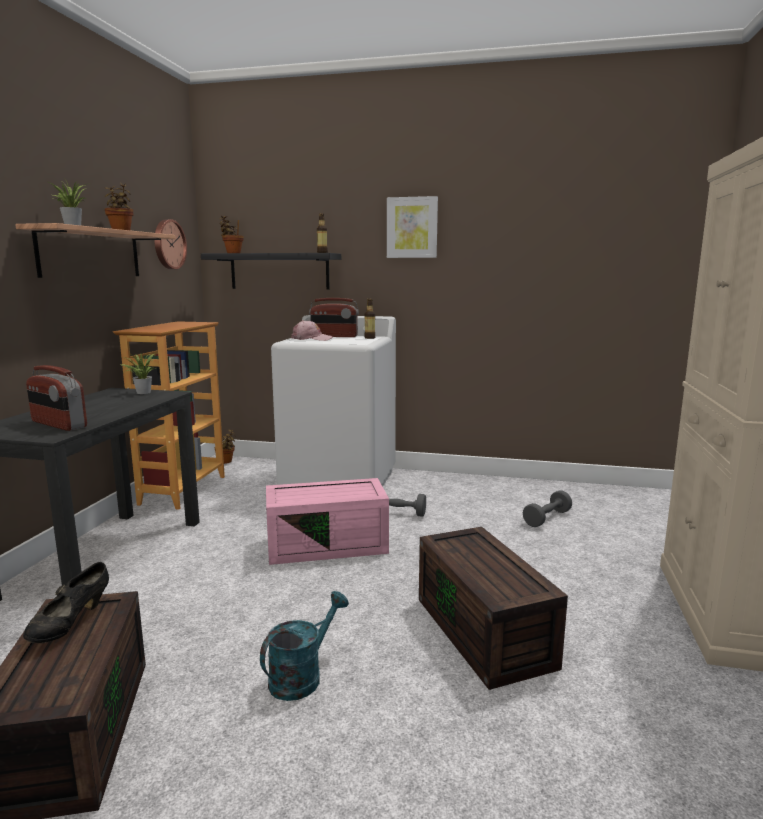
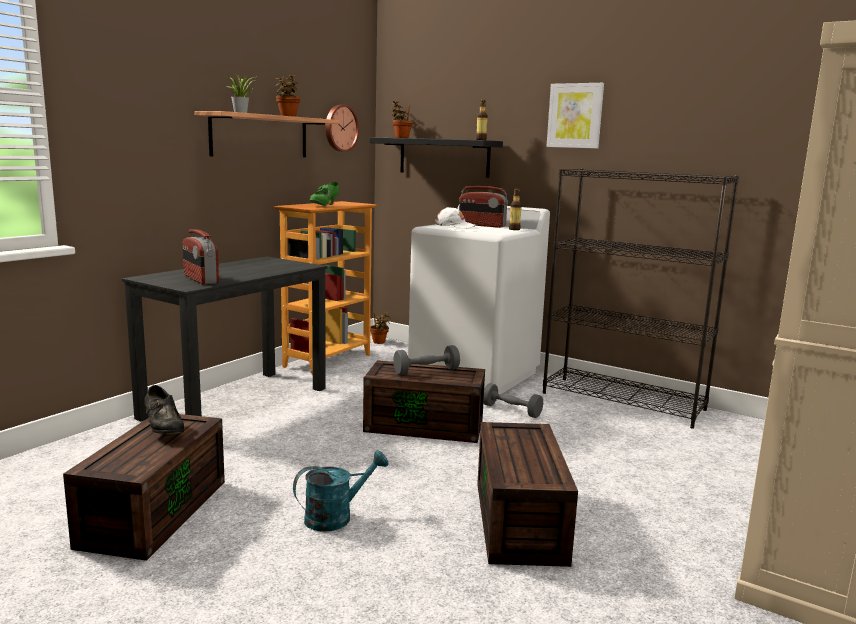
camera: 20 degrees right, 0 degrees up
(71, 624) = (164, 430): black shoe -> black shoe turned 75 degrees counterclockwise
(142, 392) = (286, 262): potted plant -> none
(169, 327) = (324, 206): none -> green shoe
(311, 339) = (455, 226): pink cap -> white cap
(328, 544) = (426, 425): pink storage box -> brown storage box
(483, 486) = (623, 401): none -> black bookcase
(547, 518) = (671, 442): grey dumbbell -> grey dumbbell (426, 371)

